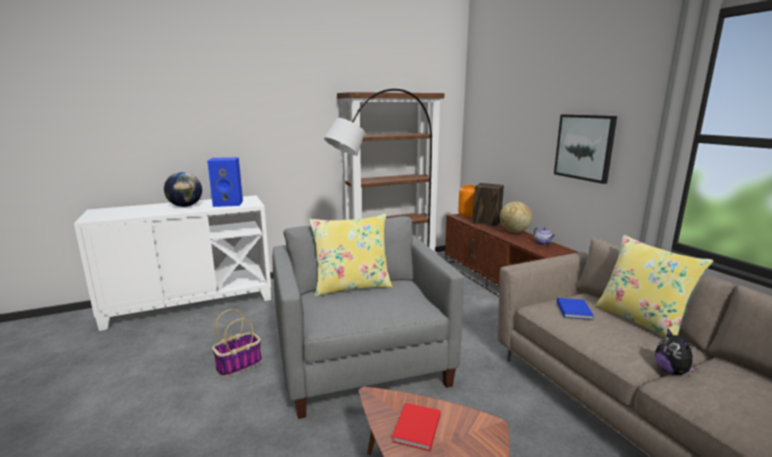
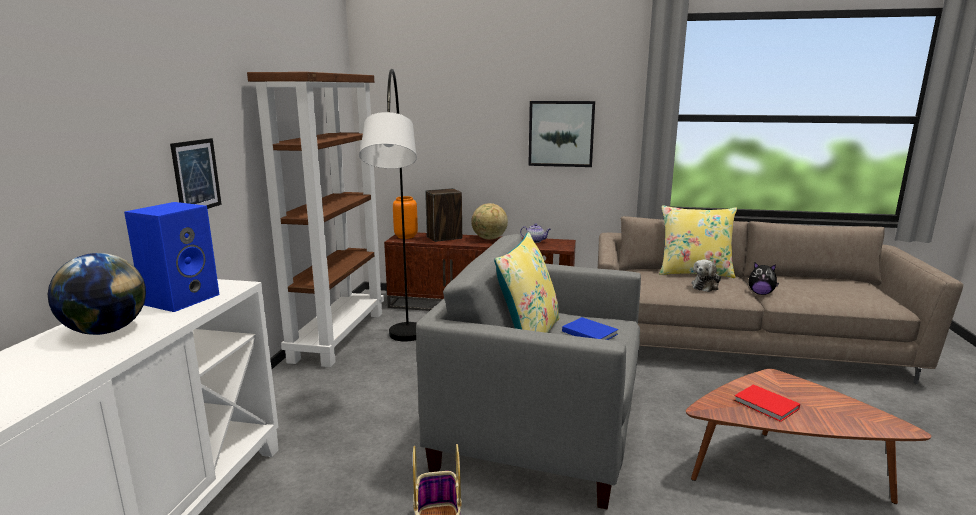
camera: 55 degrees left, 0 degrees up
(286, 148) = (196, 176): none -> picture
(574, 310) = (659, 281): blue book -> blue book (589, 332)
(611, 334) = (706, 286): none -> plush toy

